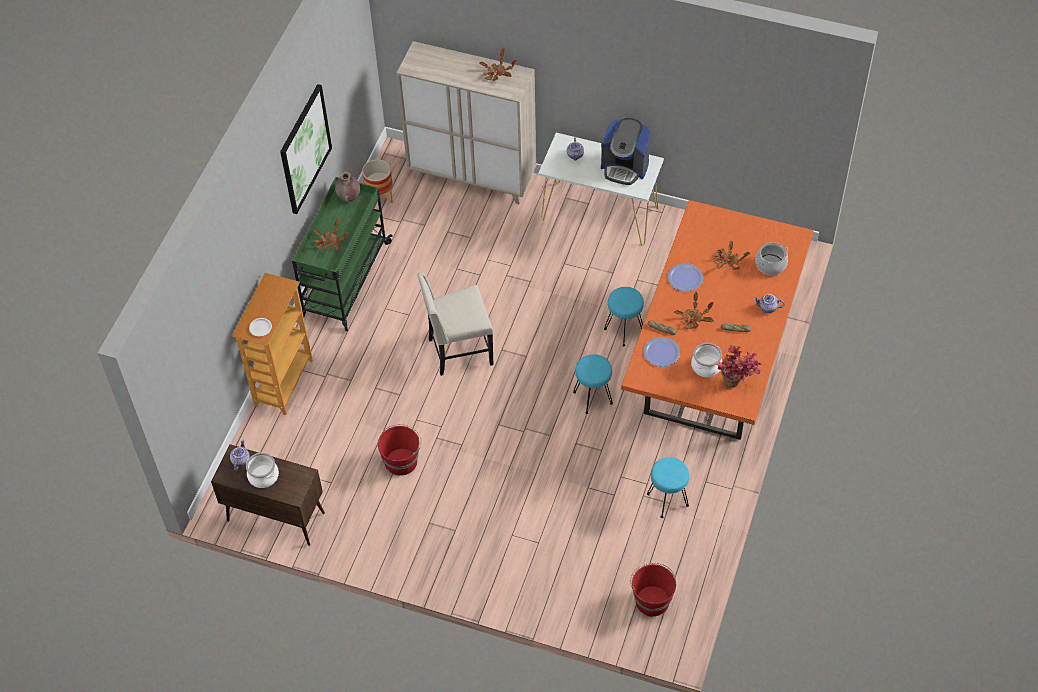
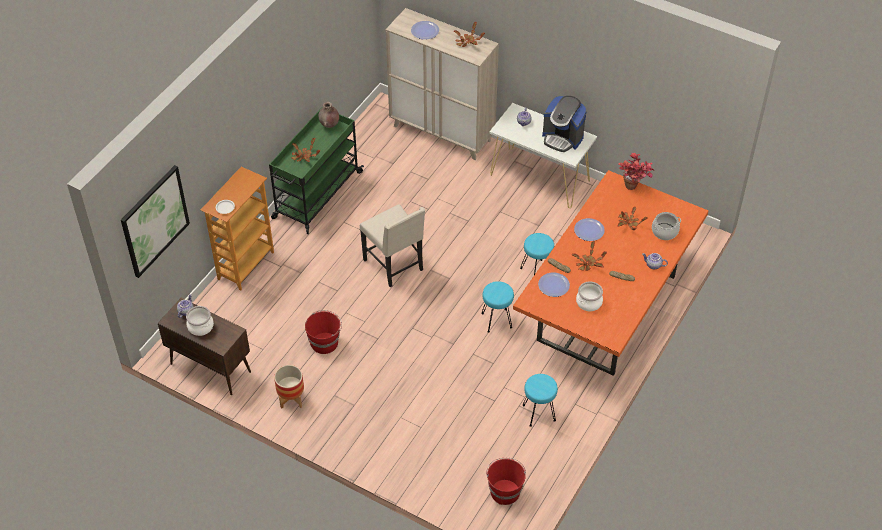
camera: 10 degrees right, 5 degrees down
(304, 149) = (294, 74): picture -> picture (154, 221)
(379, 197) = (362, 136): planter -> planter (291, 399)
(444, 67) = (425, 31): none -> plate
(458, 351) = (395, 265): beige chair -> beige chair turned 120 degrees counterclockwise
(736, 385) = (610, 321): potted plant -> potted plant (634, 188)

